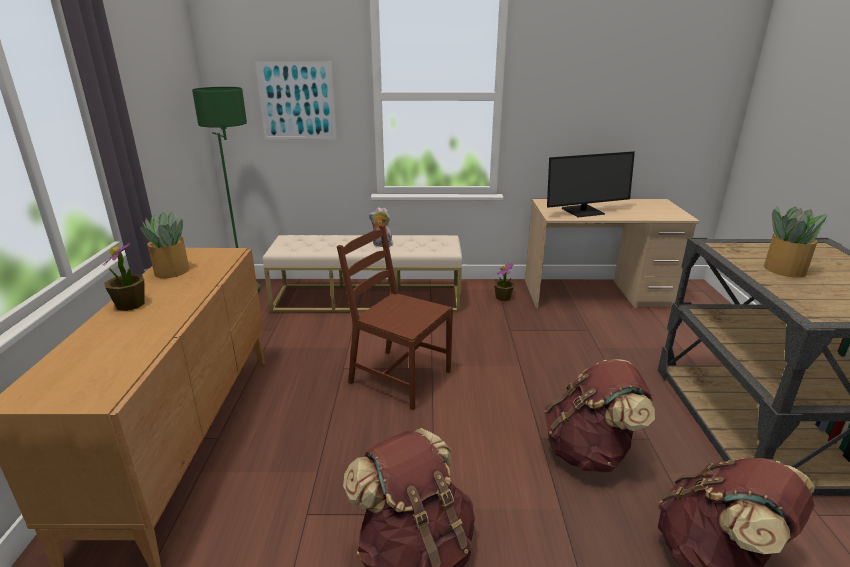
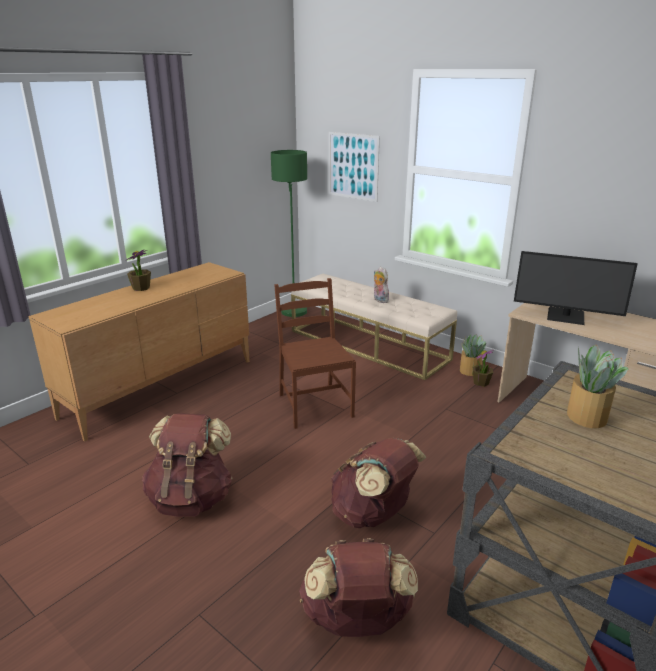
camera: 40 degrees right, 0 degrees up
(171, 271) = (185, 276): potted plant -> potted plant (469, 371)

